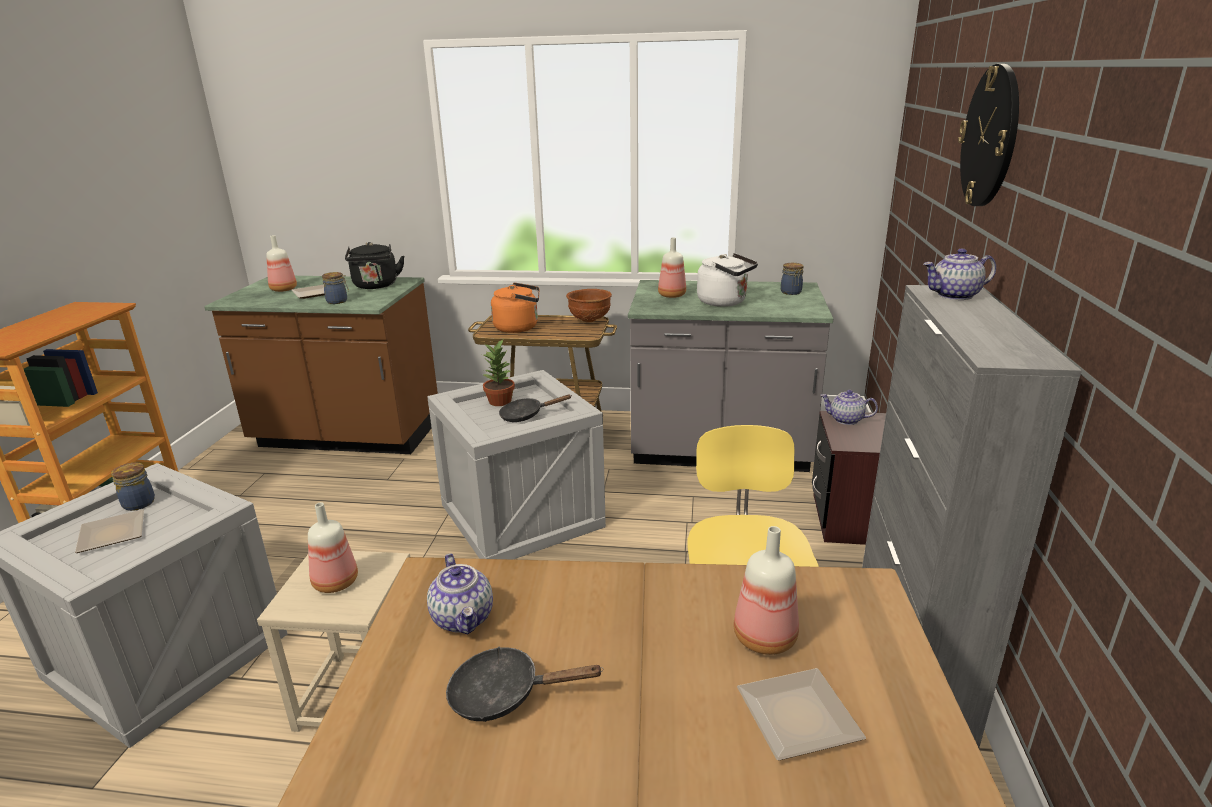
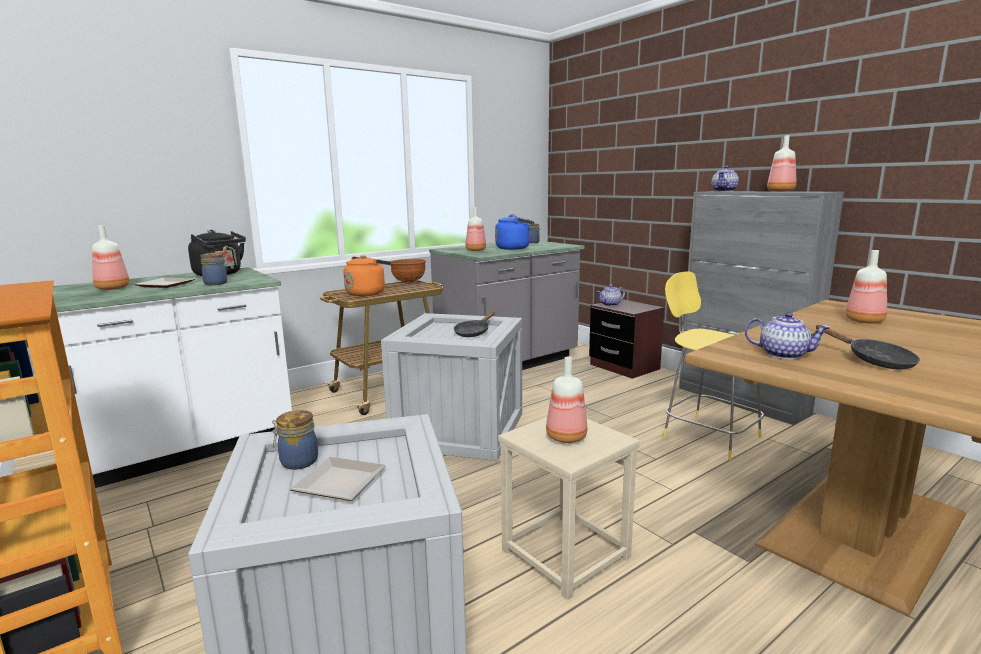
camera: 45 degrees left, 10 degrees down
(347, 436) = (191, 447): brown counter -> white counter
(500, 401) = (436, 332): potted plant -> none
(504, 694) = (874, 360): black frying pan -> black frying pan turned 75 degrees counterclockwise
(725, 302) = (515, 248): white kettle -> blue kettle
(796, 721) = (934, 330): plate -> none
(990, 137) = (686, 121): wall clock -> none
(990, 331) = (781, 191): none -> bottle

